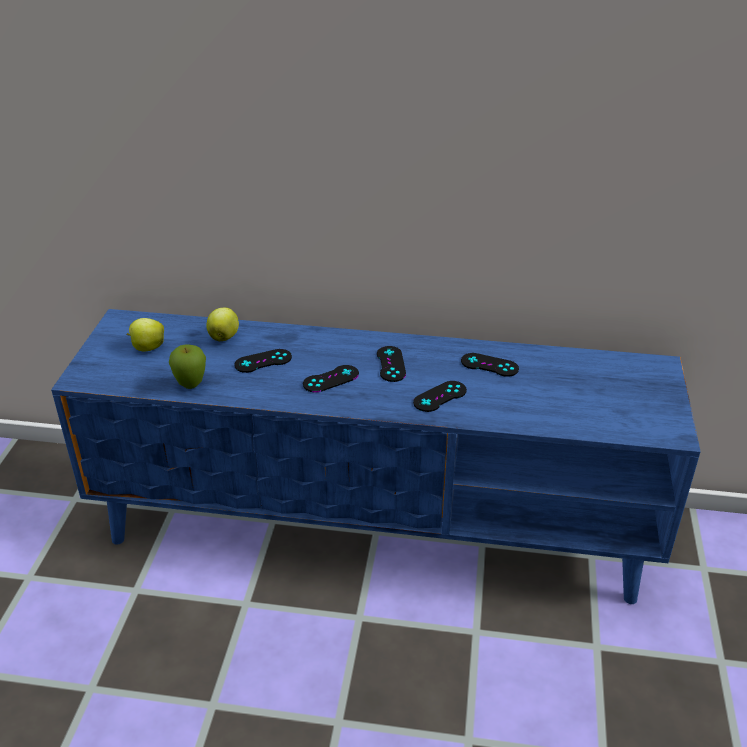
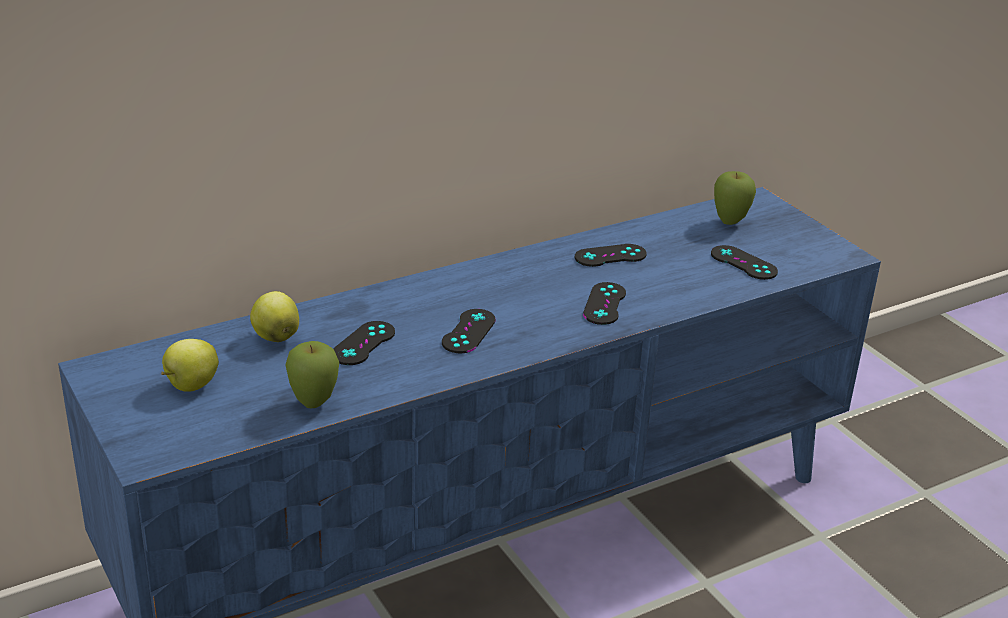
camera: 40 degrees left, 5 degrees down
(391, 364) = (511, 292): black game controller -> black game controller (743, 263)
(613, 374) = (730, 222): none -> apple

